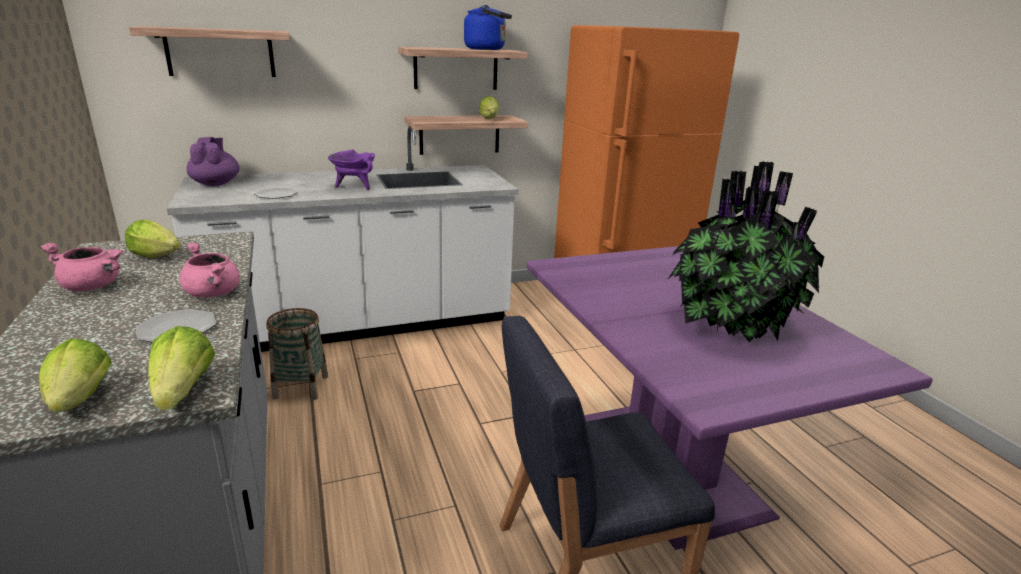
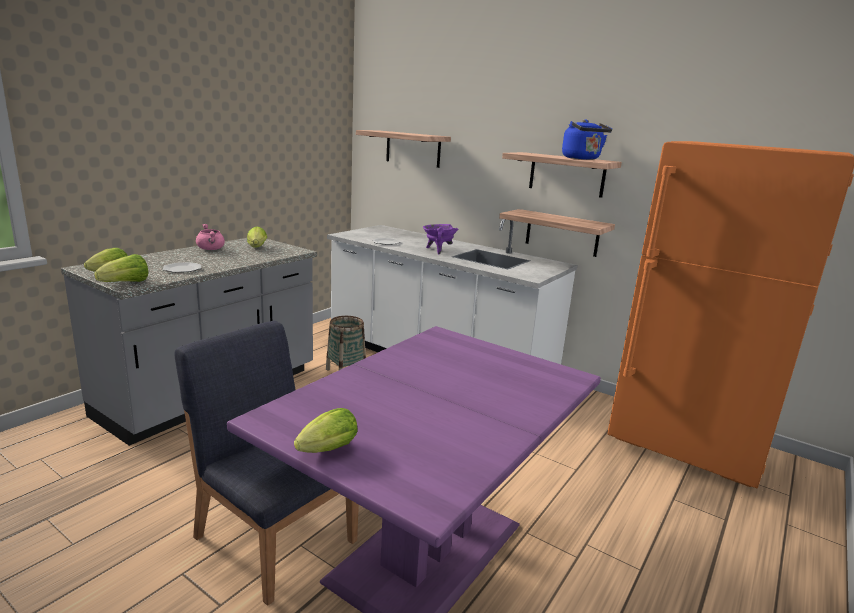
camera: 55 degrees right, 5 degrees down
(214, 293) = (226, 265): pink cooking pot -> none
(216, 183) = (380, 231): purple teapot -> none
(490, 119) = (572, 222): lettuce -> lettuce (325, 451)
(730, 322) = (427, 414): potted plant -> none

